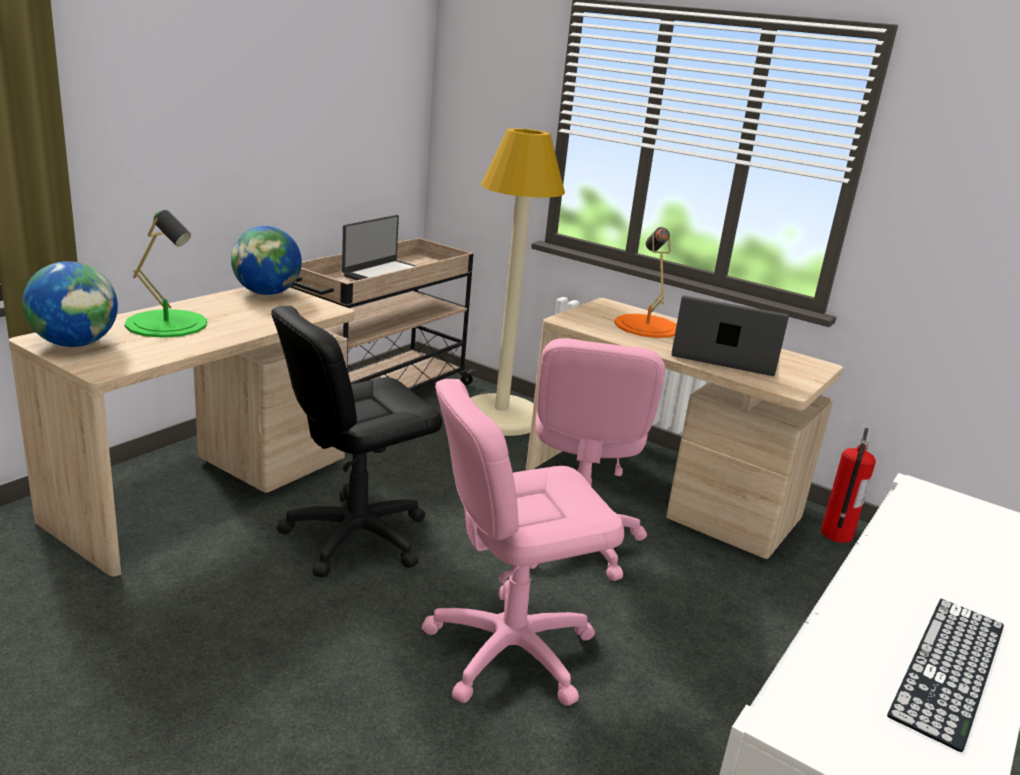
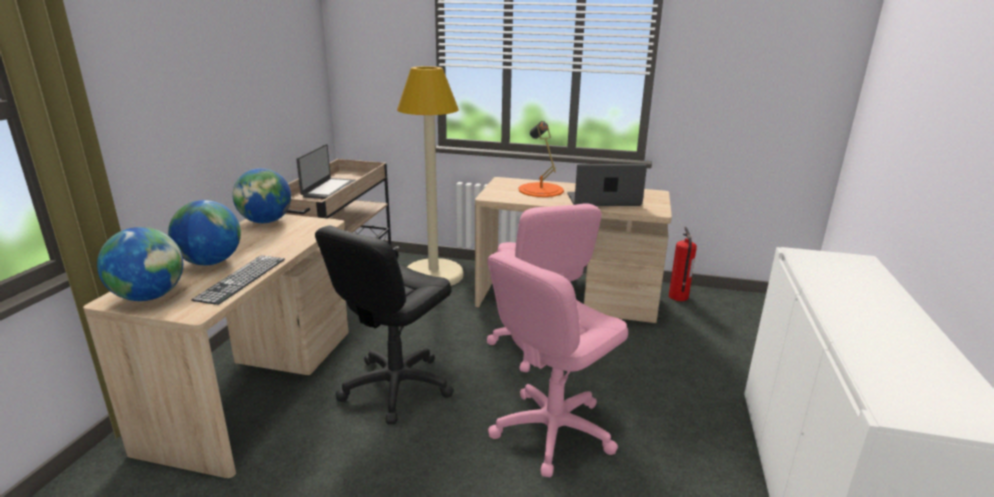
camera: 20 degrees left, 0 degrees up
(167, 324) = (210, 262): green table lamp -> globe
(949, 668) = (919, 351): keyboard -> keyboard (241, 278)

